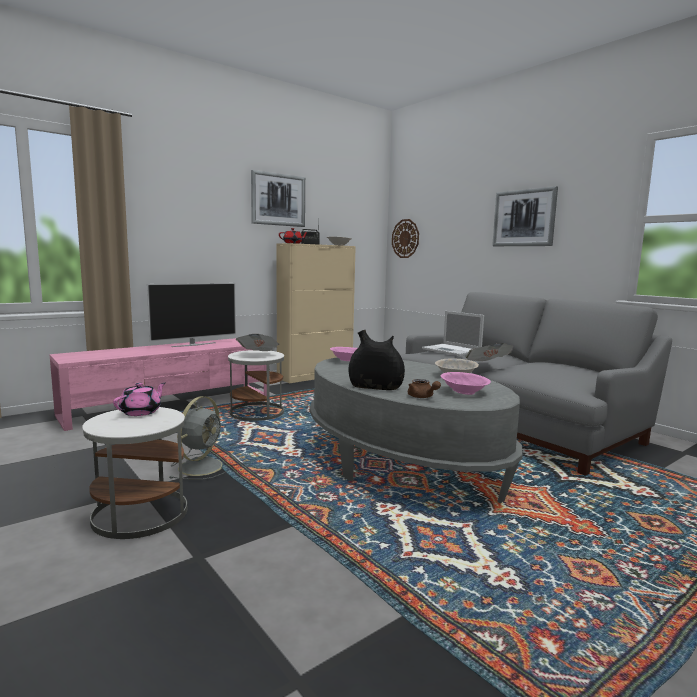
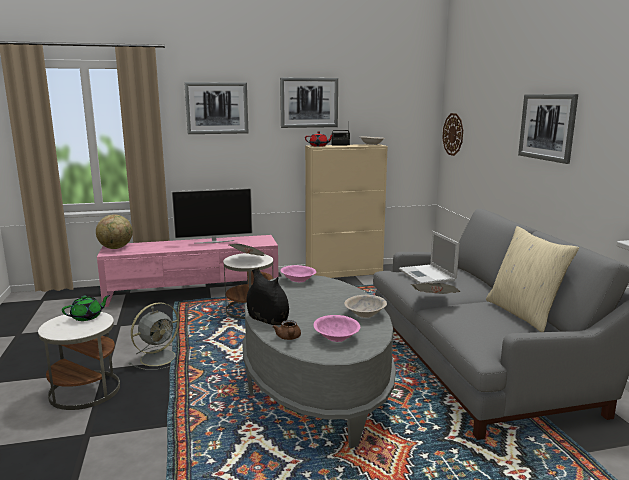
camera: 25 degrees right, 5 degrees up
(74, 355) = (116, 248): none -> globe
(141, 412) = (87, 317): pink teapot -> green teapot
(185, 196) = (217, 108): none -> picture
(567, 366) = (524, 313): none -> beige pillow

